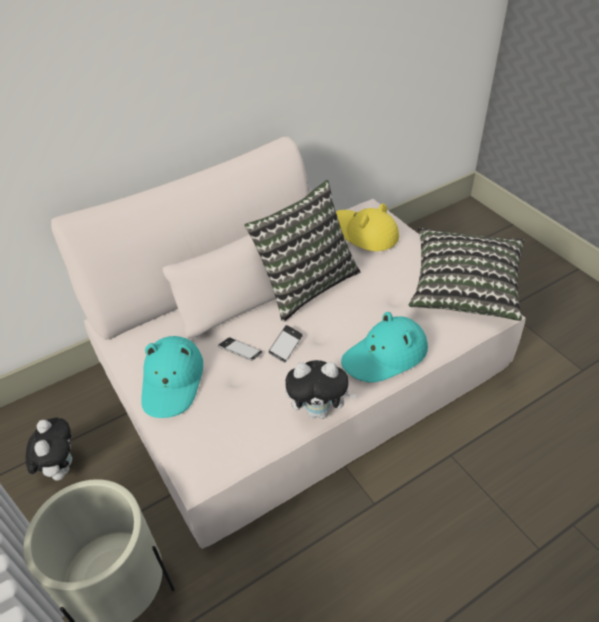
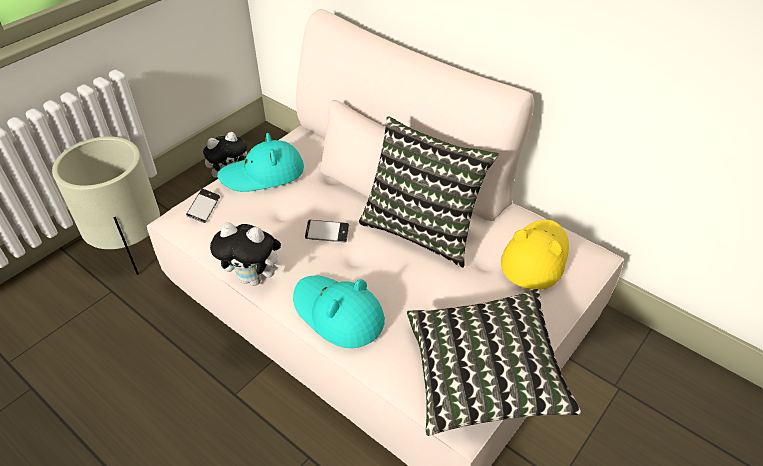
camera: 70 degrees right, 0 degrees up
(240, 351) = (310, 205): phone -> phone (204, 208)
(319, 411) = (254, 278): plush toy -> plush toy turned 60 degrees counterclockwise

